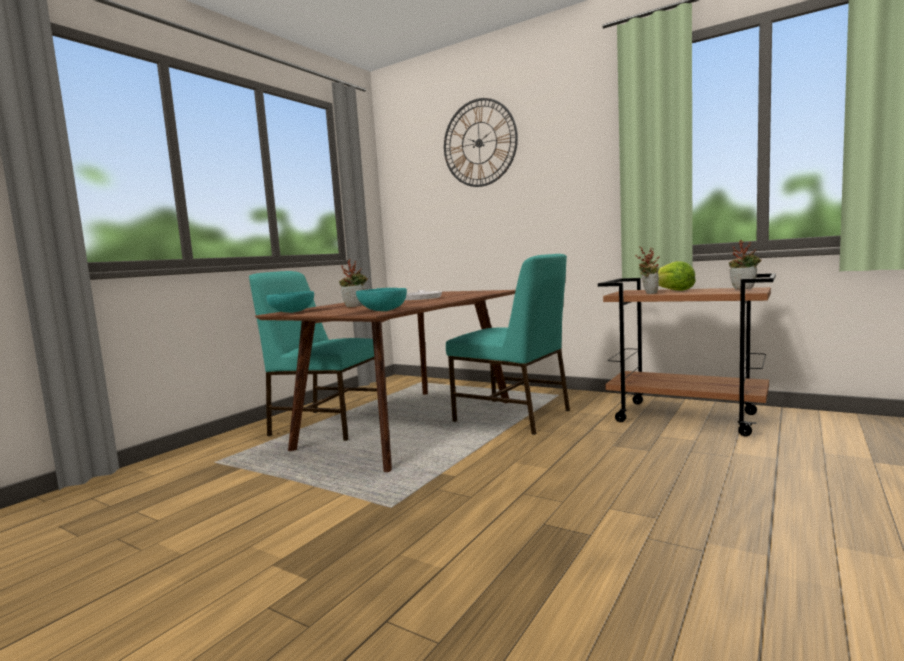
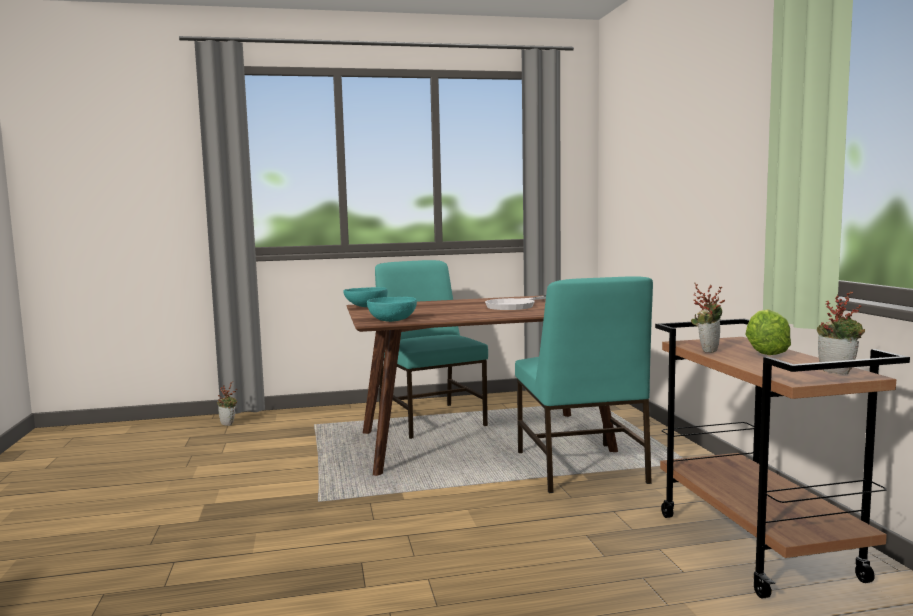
camera: 45 degrees right, 0 degrees up
(355, 306) = (421, 308): potted plant -> potted plant (229, 424)
(479, 143) = (668, 109): wall clock -> none

